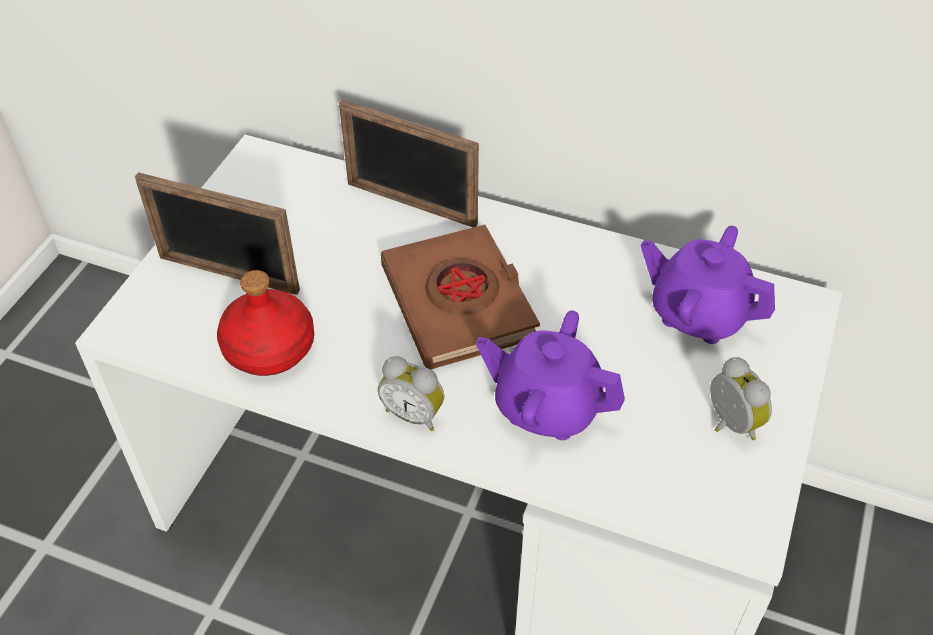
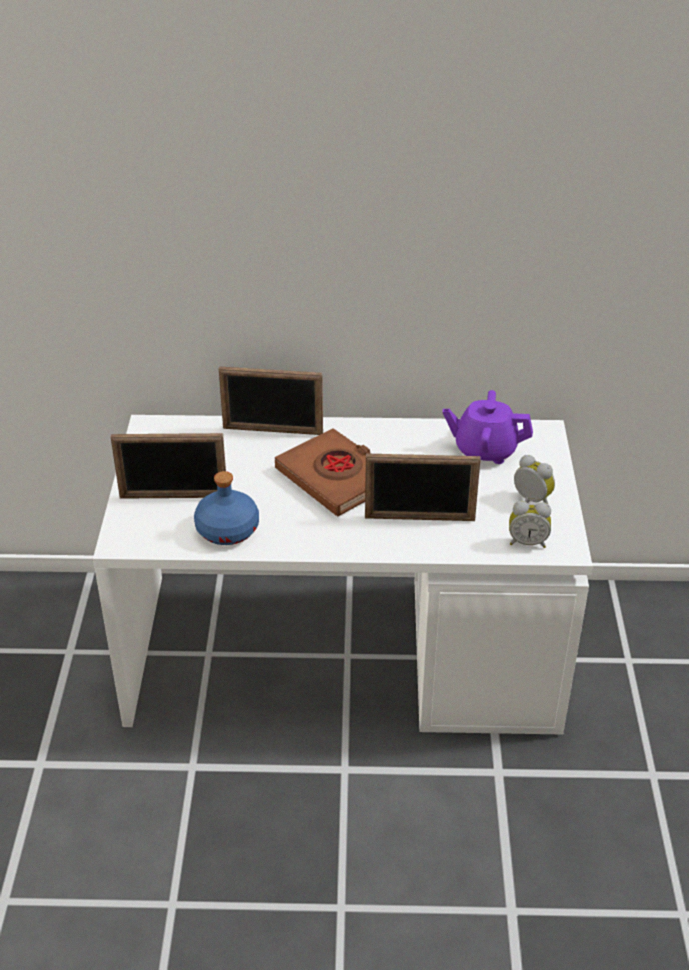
camera: 20 degrees left, 10 degrees down
(270, 348) = (228, 530): red bottle -> blue bottle
(414, 413) = (341, 541): alarm clock -> alarm clock (527, 542)
(546, 407) = (419, 518): purple teapot -> picture frame

